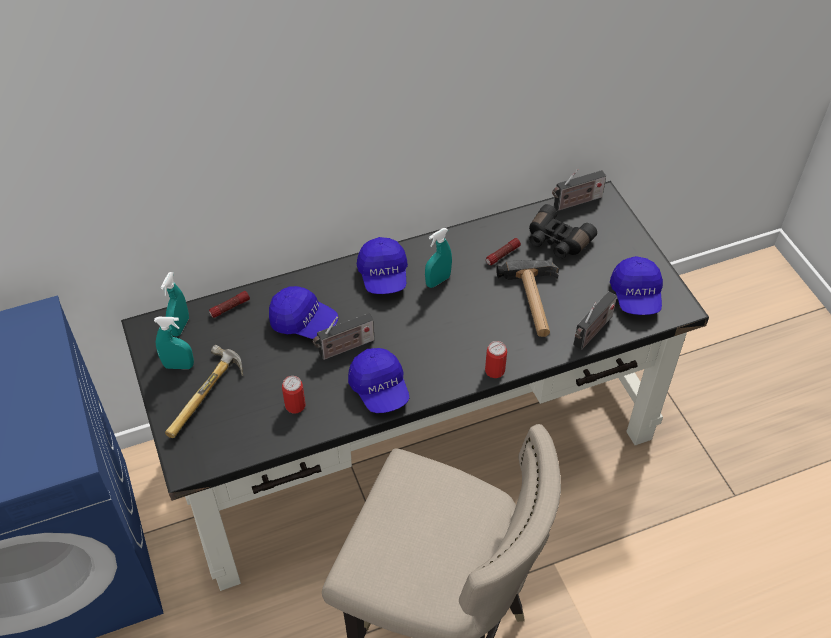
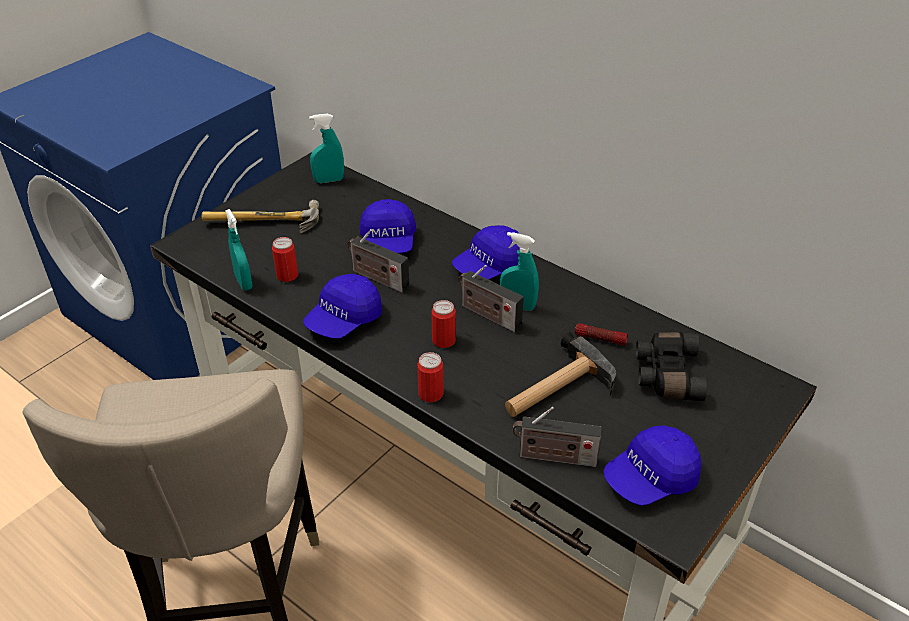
camera: 60 degrees right, 10 degrees down
(178, 366) = (286, 196): turquoise spray bottle -> turquoise spray bottle (244, 282)
(230, 308) = (371, 196): flashlight -> none
(445, 339) = (443, 340): none -> can
(576, 202) = (744, 368): radio -> radio (488, 315)

